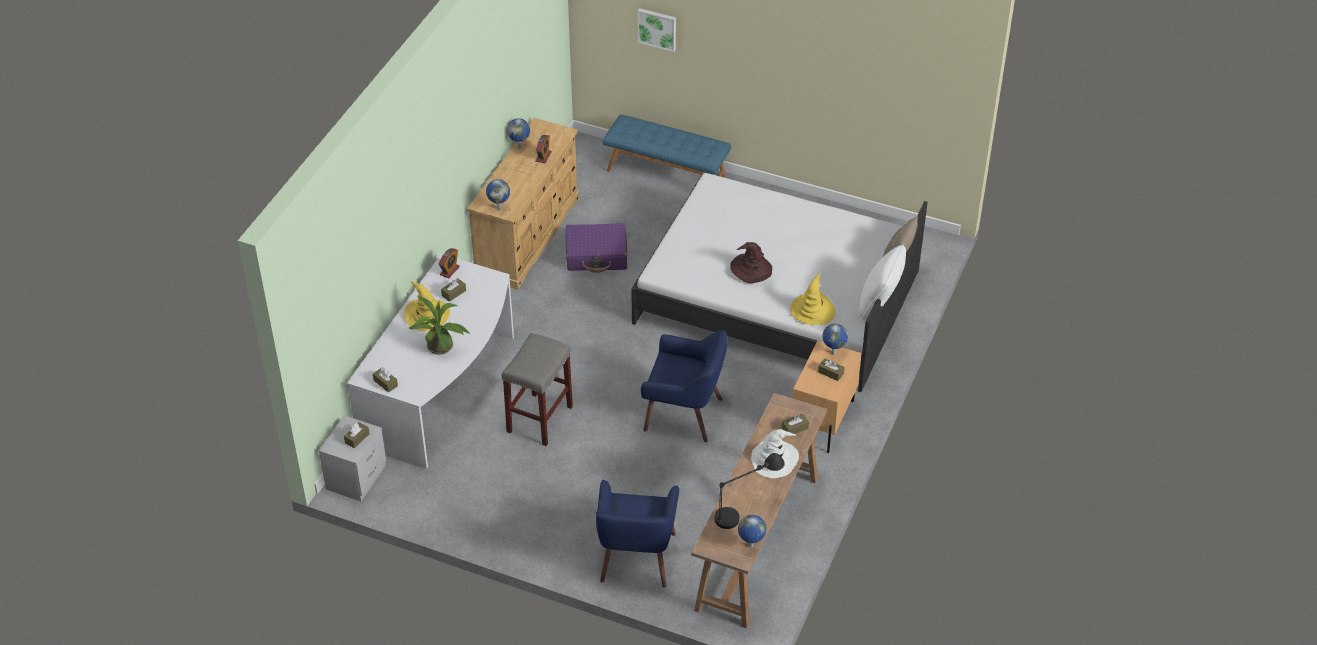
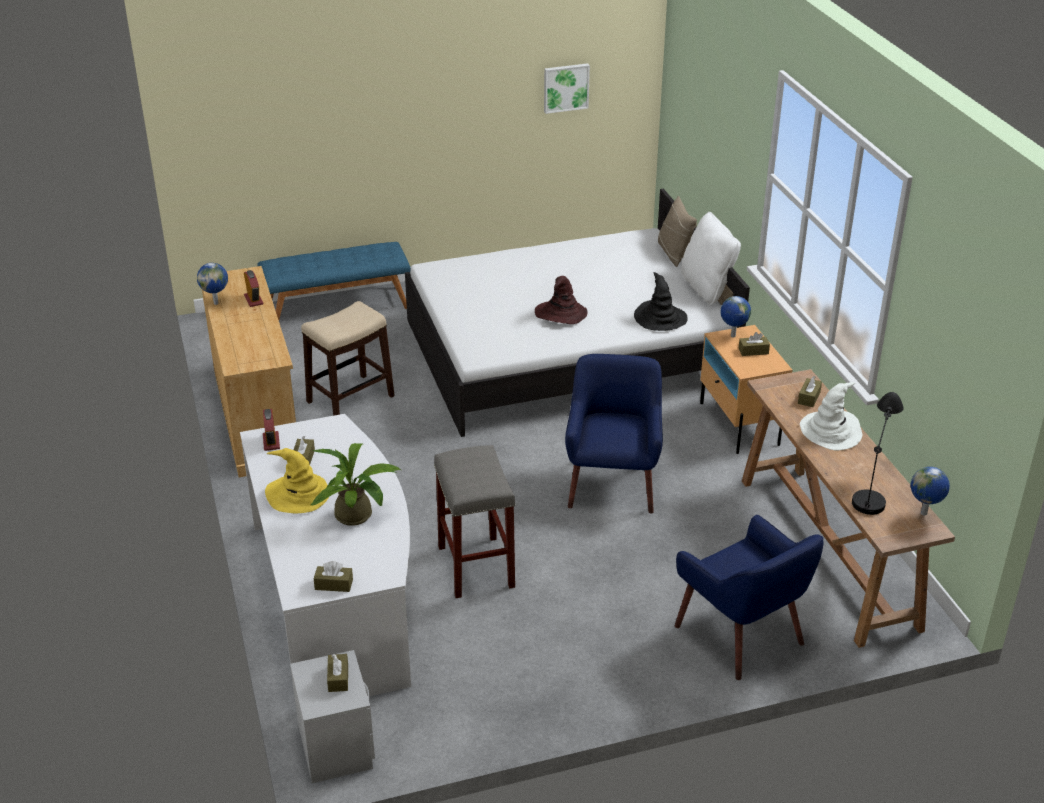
camera: 40 degrees left, 10 degrees down
(499, 208) = (262, 360): globe -> none
(597, 255) = (351, 398): purple suitcase -> stool
(657, 28) = (290, 126): picture -> picture (565, 87)
(684, 413) = (612, 483): blue armchair -> blue armchair turned 60 degrees counterclockwise
(812, 310) = (660, 318): yellow hat -> black hat

